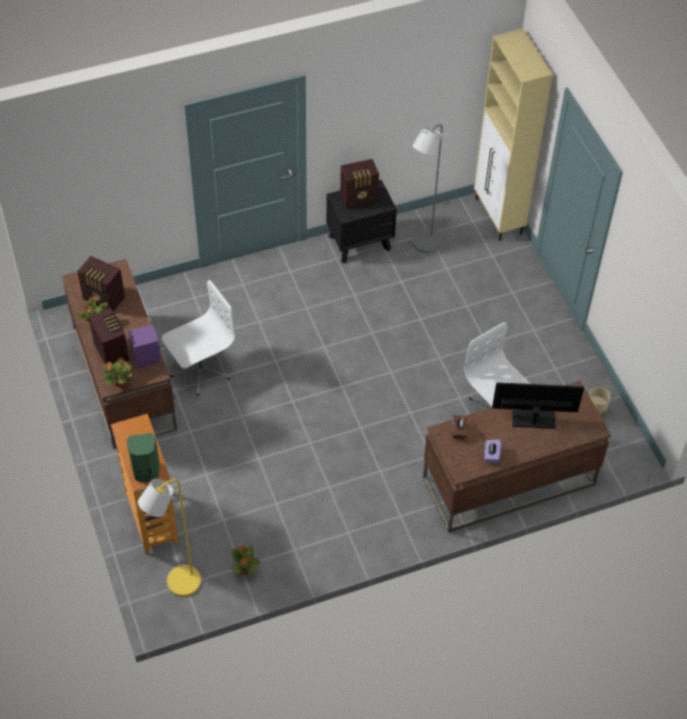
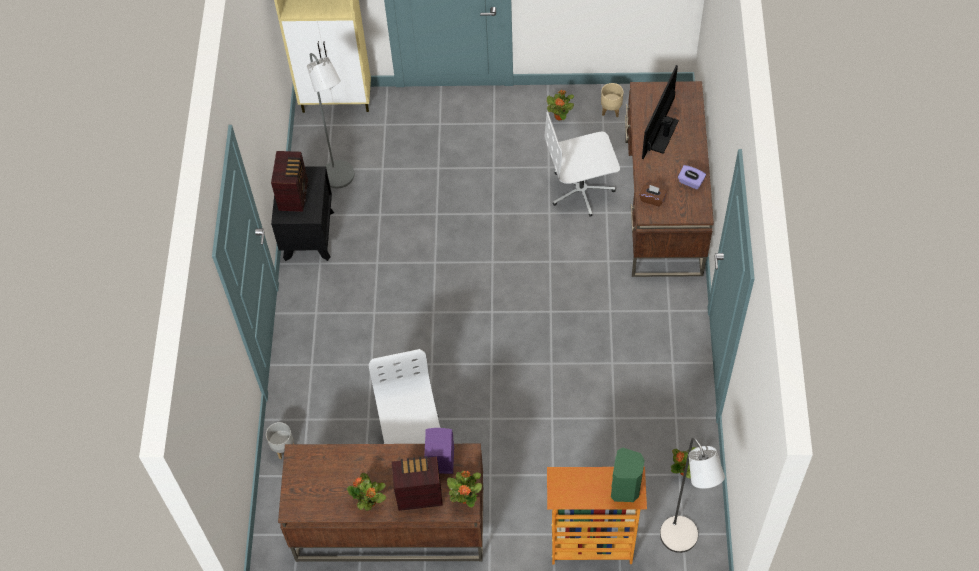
camera: 65 degrees left, 5 degrees up
(104, 299) = (336, 483): radio -> none
(164, 291) = (283, 448): none -> grey planter
(178, 585) = (682, 541): yellow floor lamp -> grey floor lamp
(567, 375) = (559, 116): none -> potted plant

